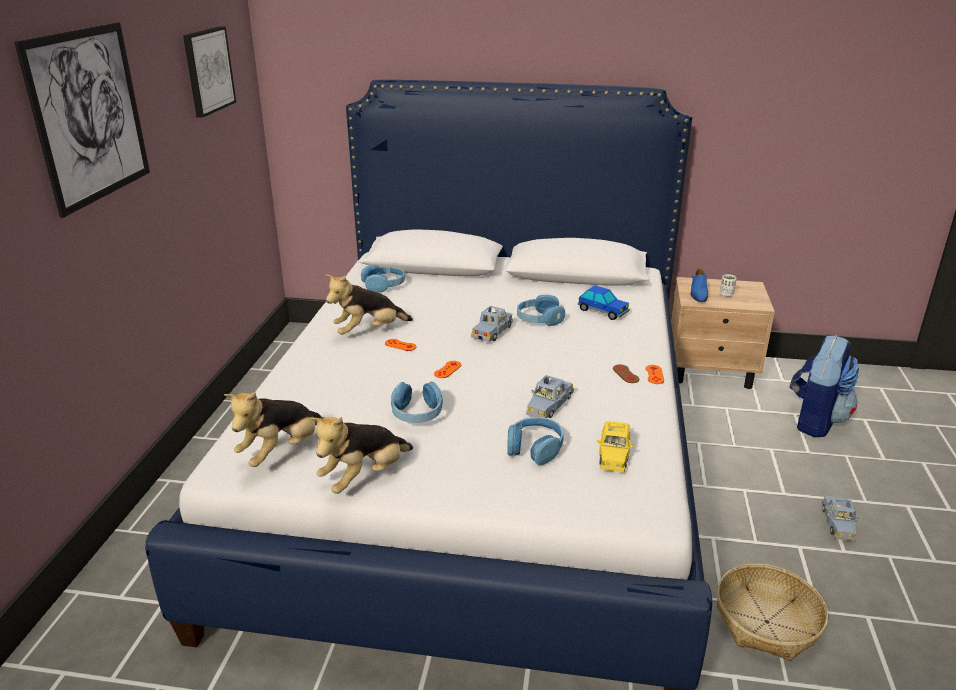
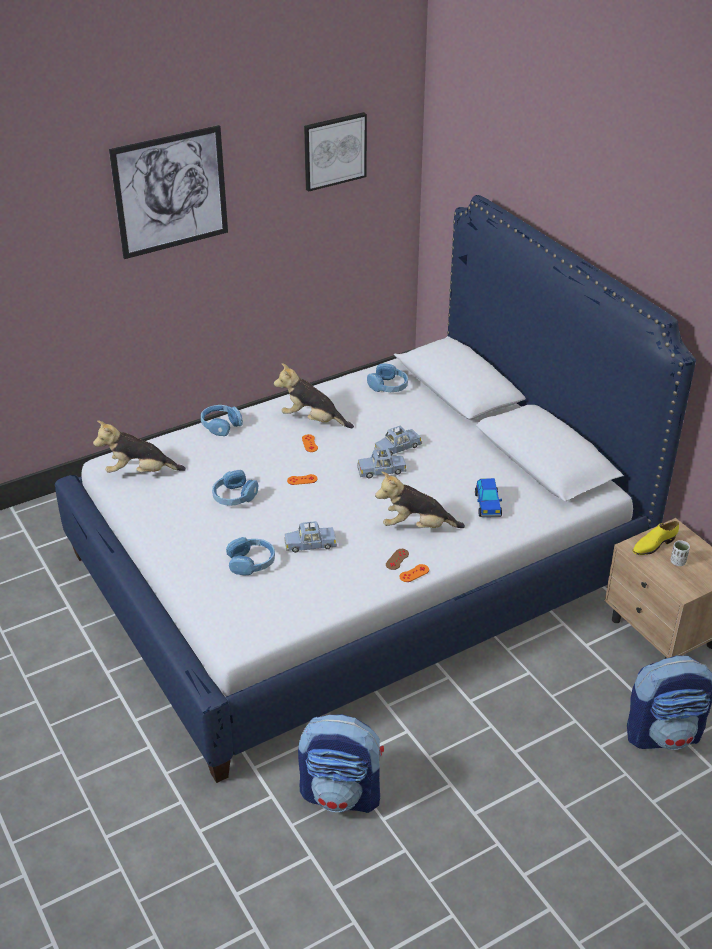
camera: 50 degrees right, 10 degrees up
(364, 477) = (151, 515): plush toy -> plush toy (417, 527)
(539, 319) = (431, 481): blue headphones -> blue headphones (221, 425)
(614, 453) = (283, 598): yellow toy car -> none
(698, 294) = (653, 545): blue shoe -> yellow shoe
(766, 621) = (342, 794): basket -> backpack
(838, 523) = (509, 798): blue toy car -> blue toy car (397, 448)

